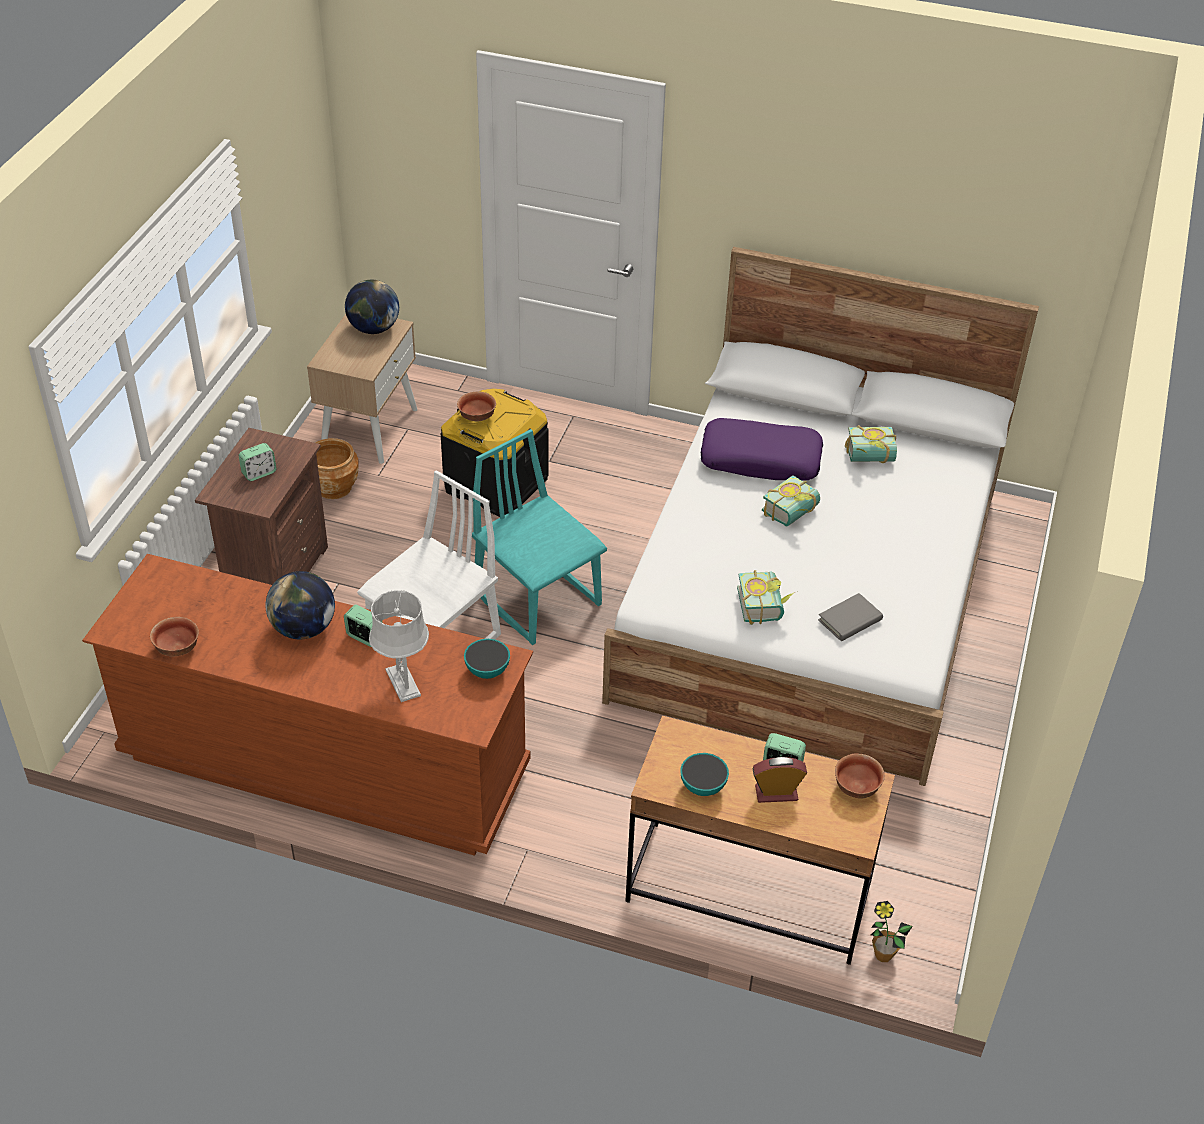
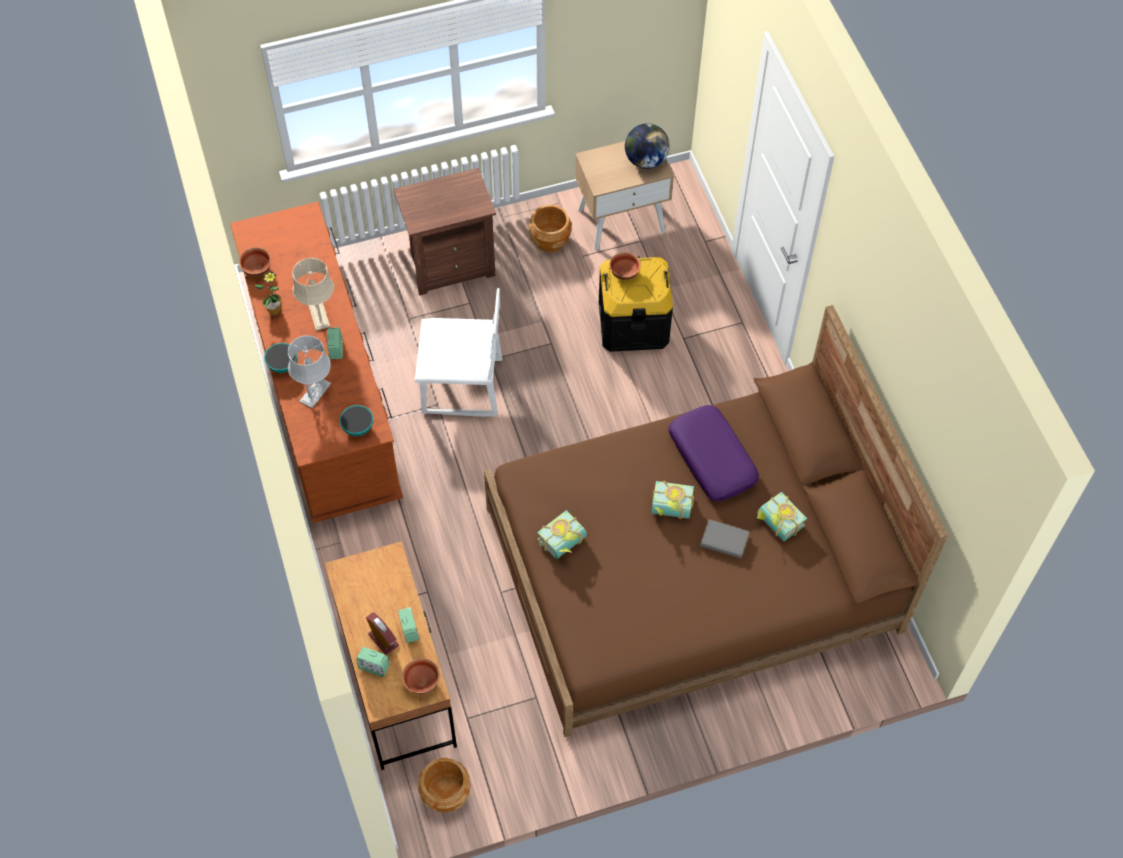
camera: 55 degrees right, 15 degrees up
(259, 473) = (442, 202): alarm clock -> alarm clock (374, 667)
(304, 628) = (319, 316): globe -> beige table lamp
(538, 598) = (548, 416): turquoise chair -> none
(703, 786) = (359, 597): bowl -> bowl (282, 365)
(811, 592) = (692, 570): white bed -> brown bed
(850, 620) = (592, 601): grey book -> grey book (724, 540)
(883, 955) = (403, 785): potted plant -> potted plant (274, 310)
(920, 922) = (445, 793): none -> brown planter

